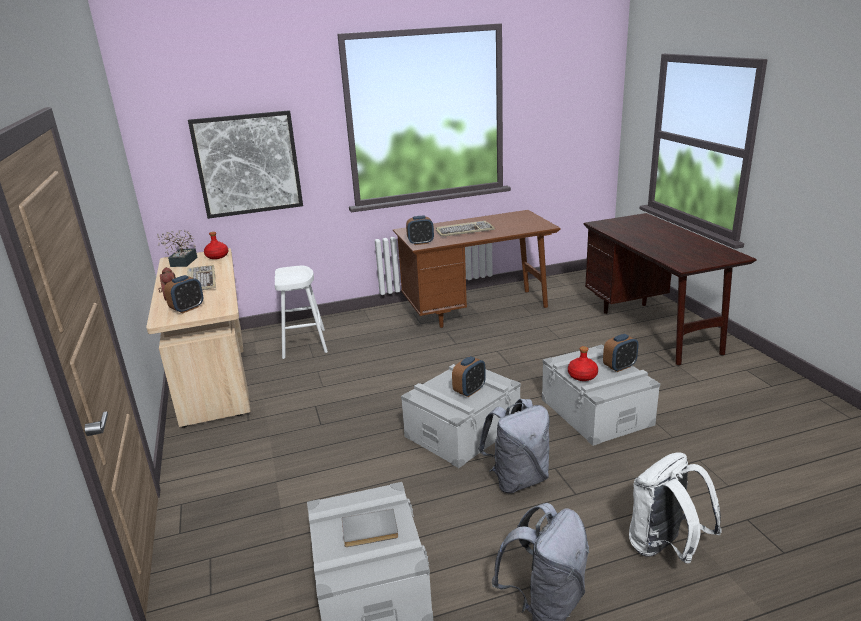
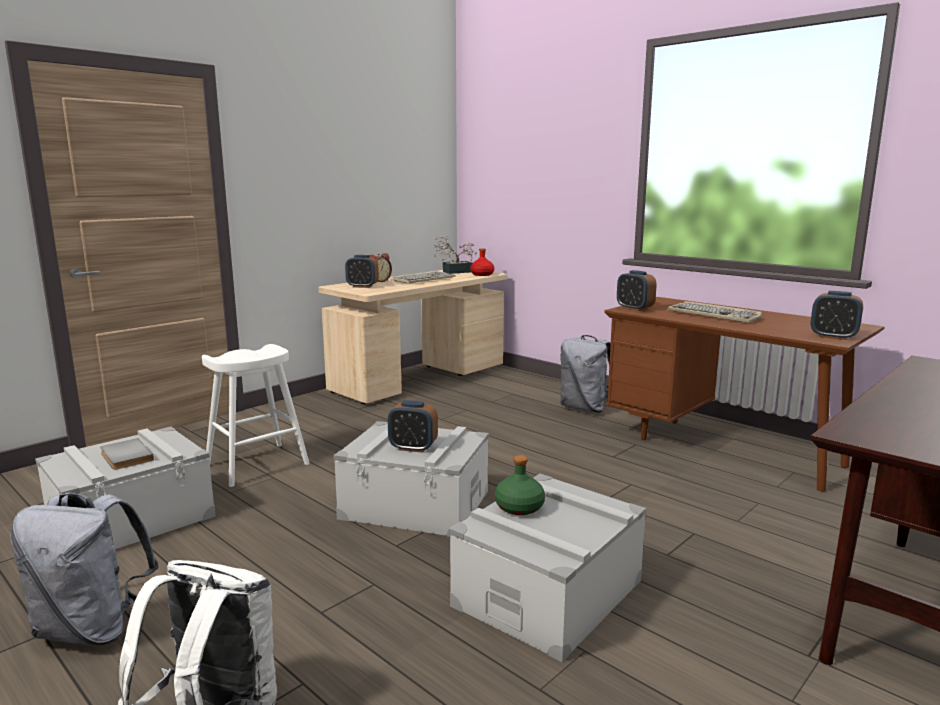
camera: 60 degrees right, 10 degrees down
(248, 164) = (538, 188): picture -> none
(304, 343) = (512, 392): white stool -> white stool (257, 464)
(517, 479) = (333, 561): grey backpack -> grey backpack (585, 408)
(582, 376) = (518, 507): red bottle -> green bottle
(619, 367) = (583, 533): alarm clock -> alarm clock (833, 337)

